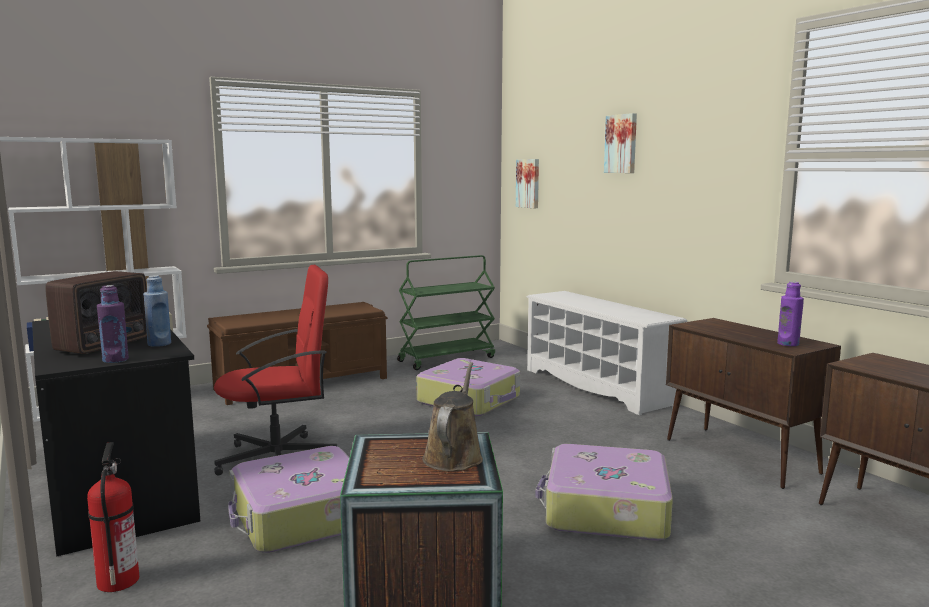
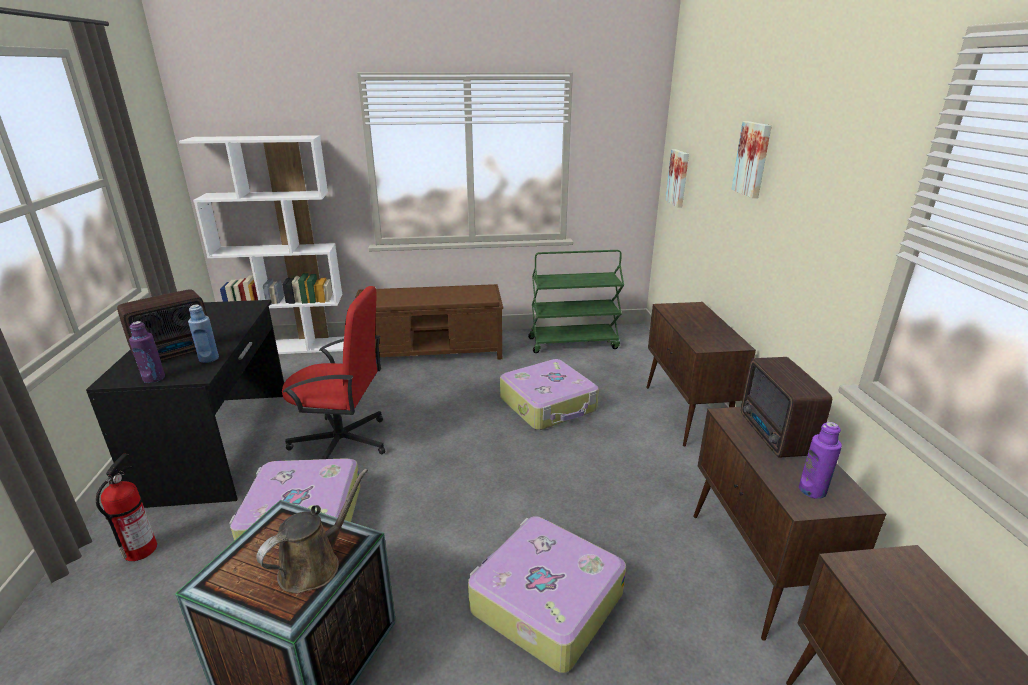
camera: 25 degrees right, 15 degrees up
(598, 386) = (686, 414): white shoe rack -> brown cabinet
(732, 329) = (774, 436): none -> radio

